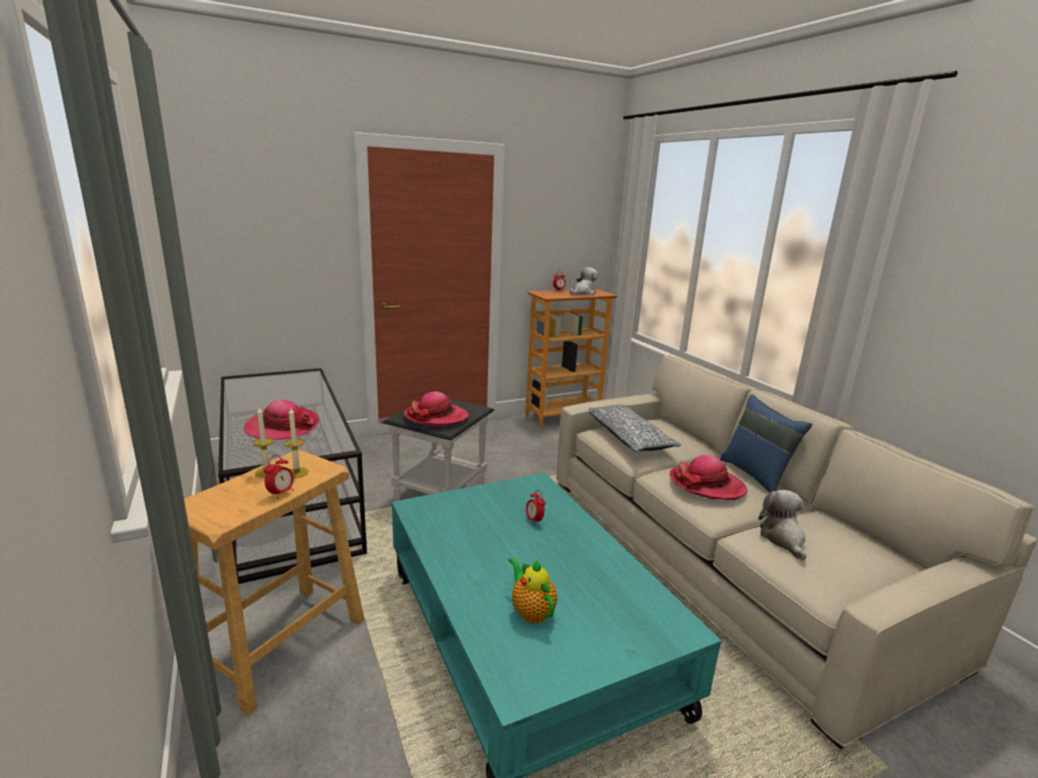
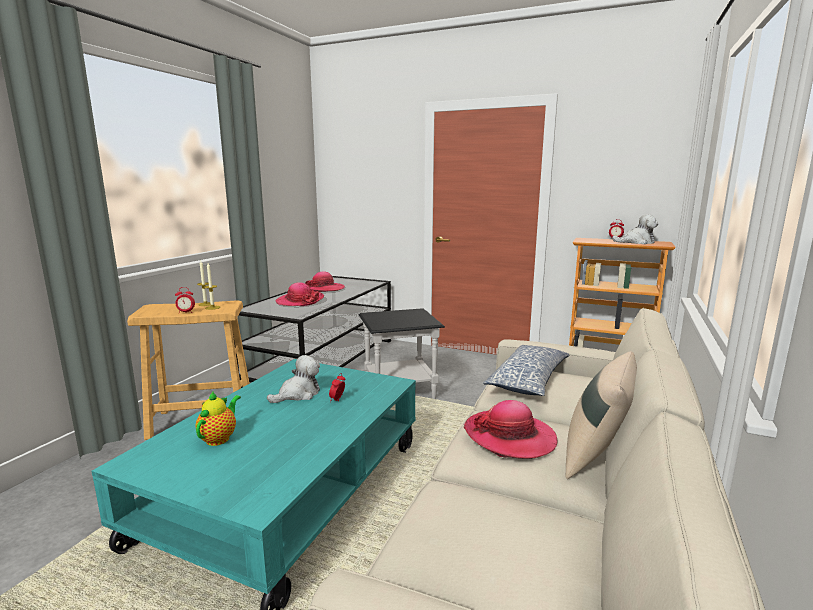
camera: 50 degrees right, 5 degrees down
(436, 417) = (391, 319): hat -> hat (323, 288)
(756, 475) = (597, 457): blue pillow -> beige pillow
(783, 539) = (474, 509): plush toy -> plush toy (298, 394)

